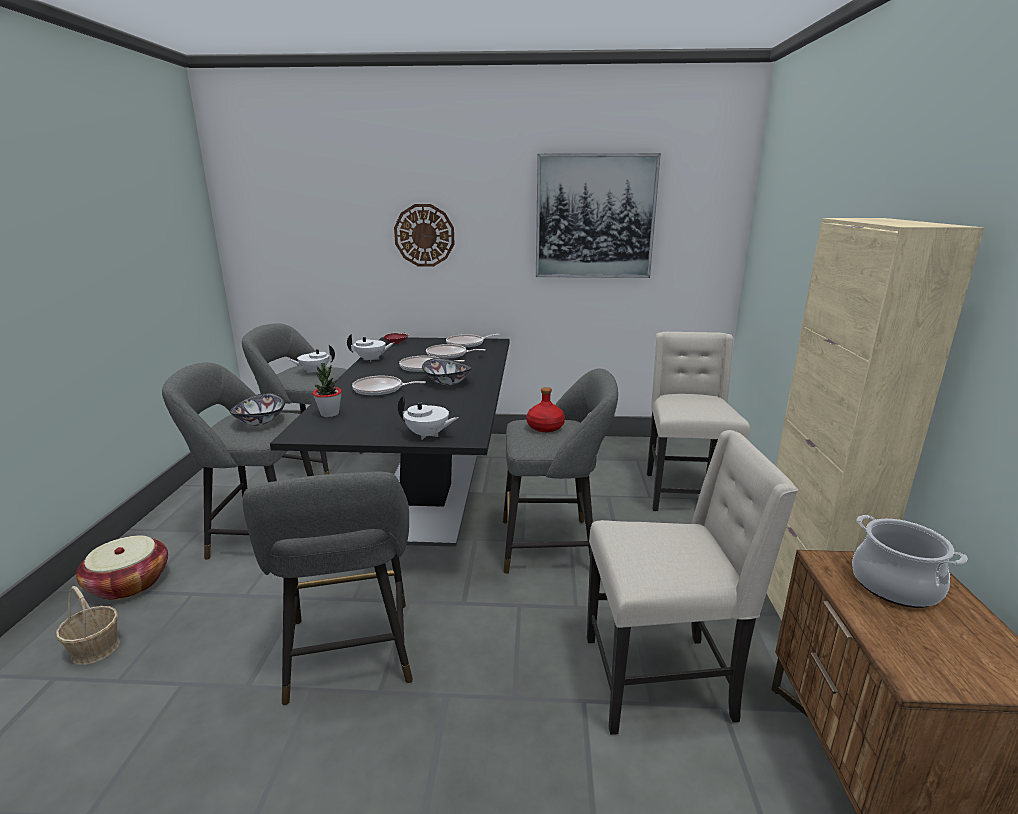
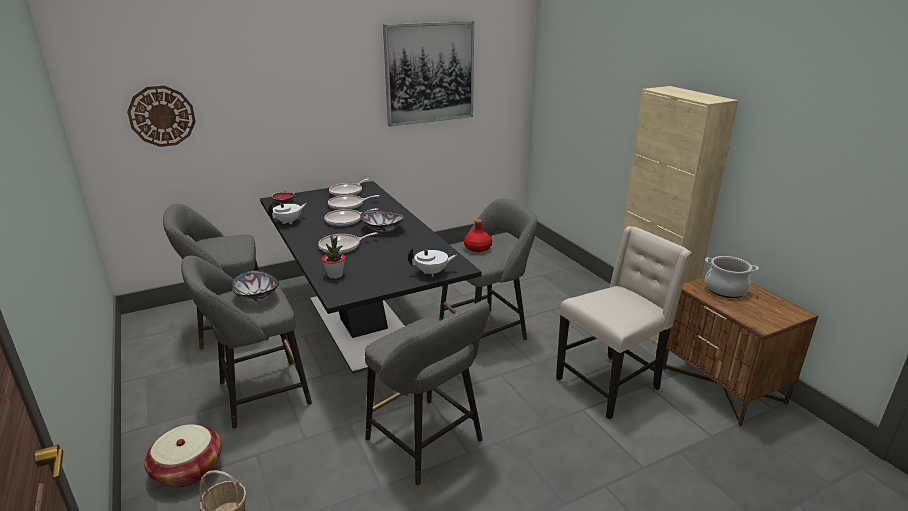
camera: 30 degrees left, 5 degrees up
(314, 372) = (229, 243): white teapot -> none
(424, 235) = (291, 101): wall clock -> wall clock (162, 116)
(684, 492) = (533, 272): beige chair -> none

